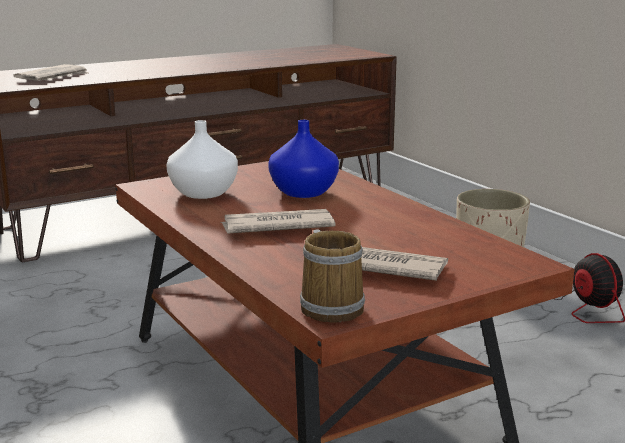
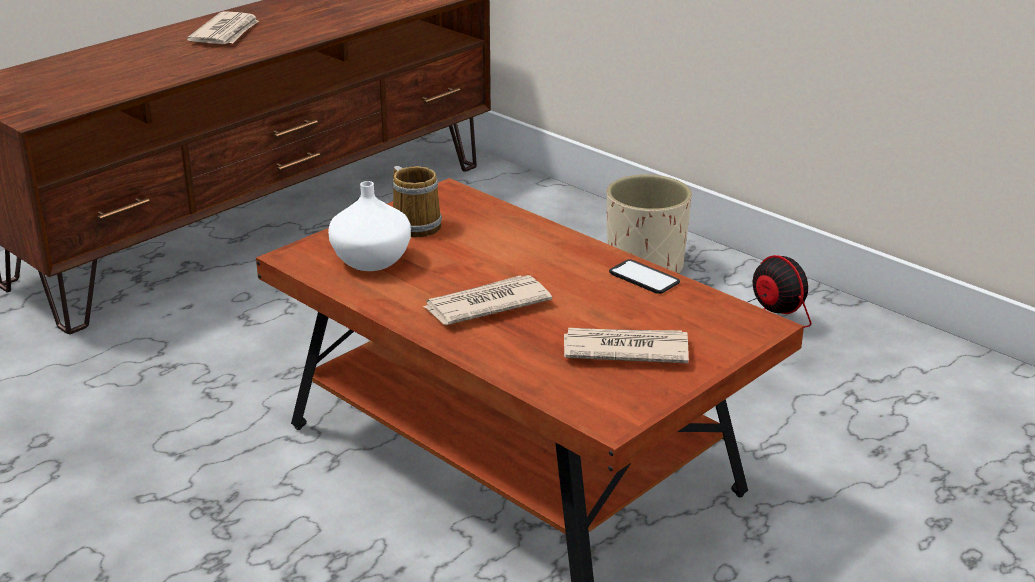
camera: 15 degrees left, 10 degrees up
(54, 77) = (74, 85): newspaper -> newspaper (226, 33)
(304, 193) = (484, 246): blue vase -> none
(332, 306) = (603, 408): mug -> mug (416, 224)
(432, 223) = (644, 278): none -> phone

